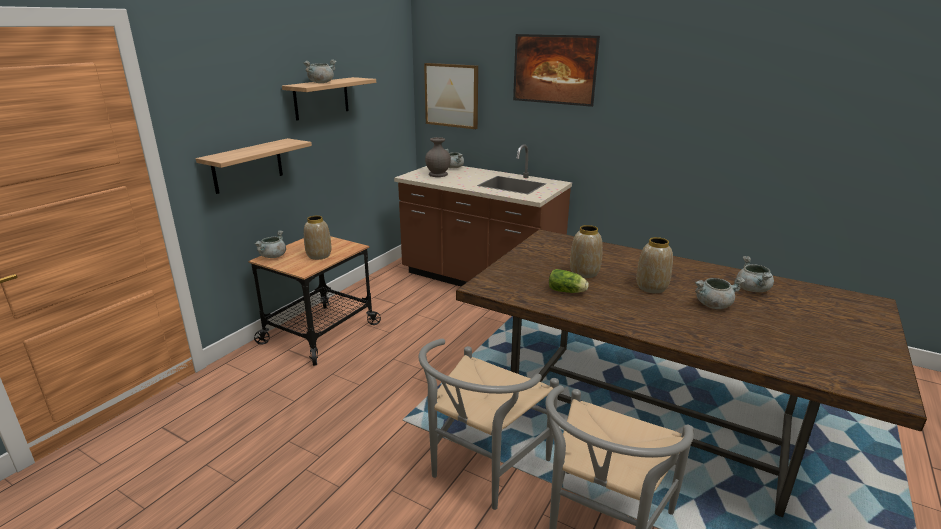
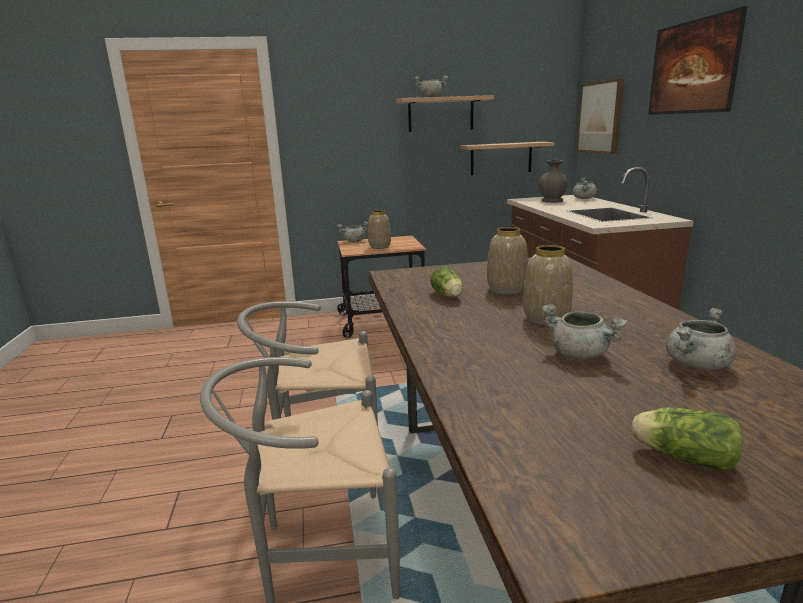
camera: 50 degrees right, 5 degrees down
(248, 165) = (353, 164): shelf -> shelf (501, 158)
(835, 338) = (680, 456): none -> lettuce

